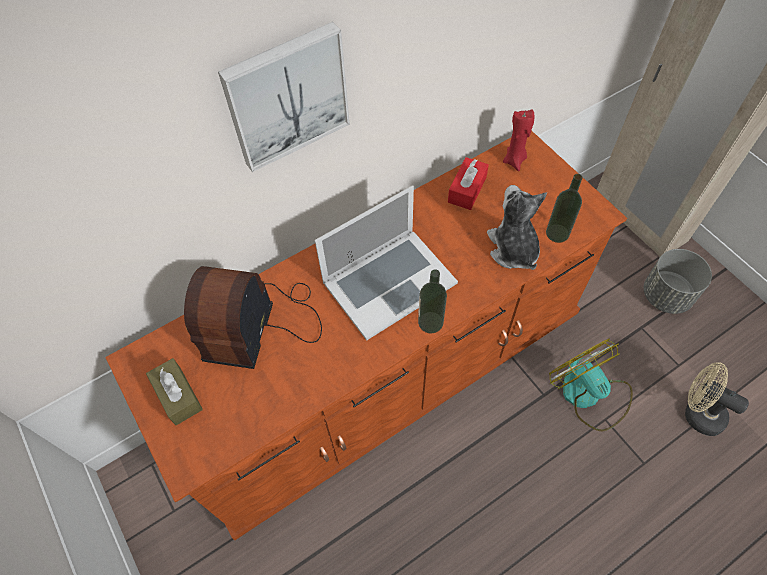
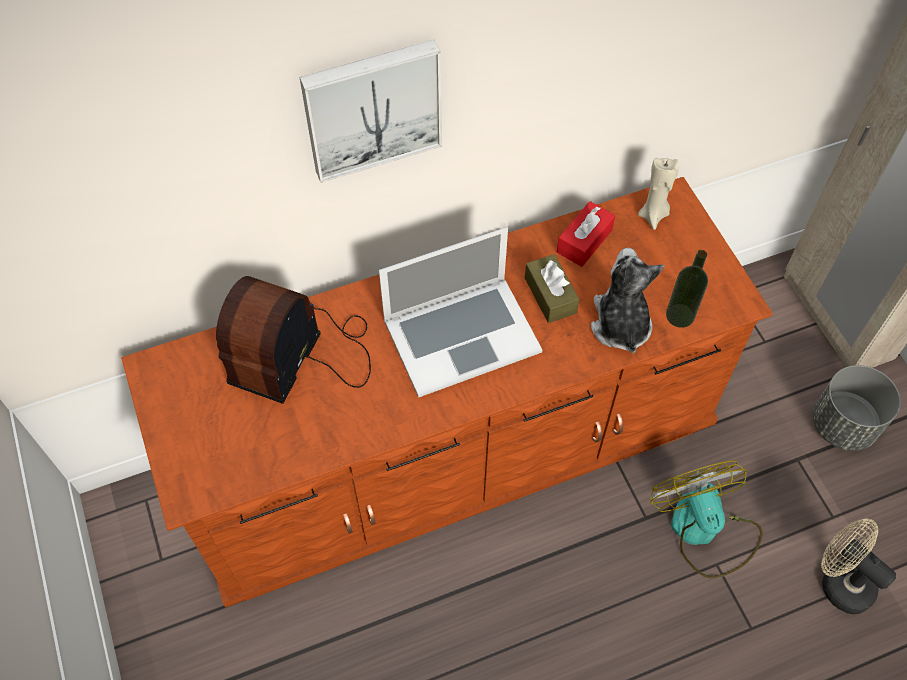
camera: 10 degrees right, 0 degrees up
(178, 396) = (193, 416): brown tissue box -> brown tissue box (550, 295)
(430, 322) = (498, 391): bottle -> none
(514, 160) = (653, 215): red candle -> beige candle

